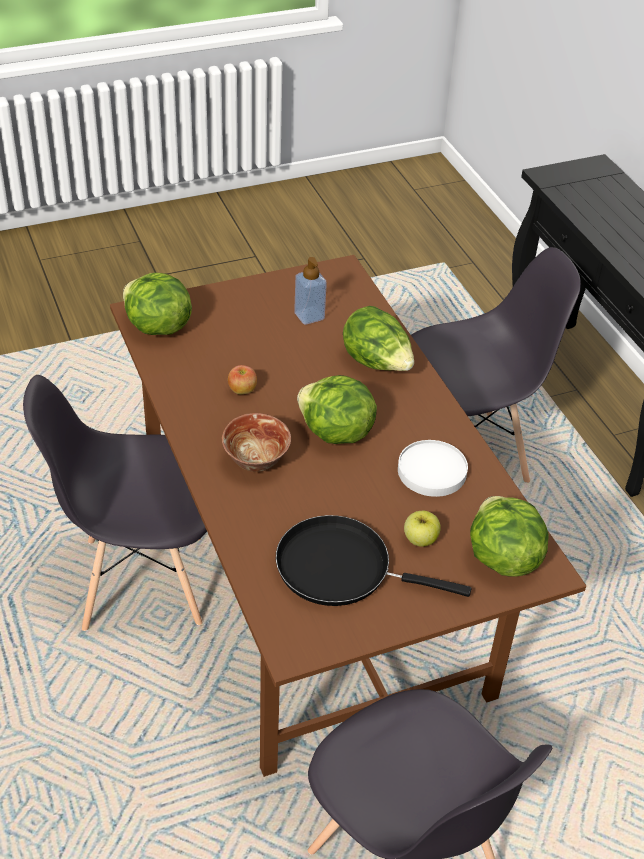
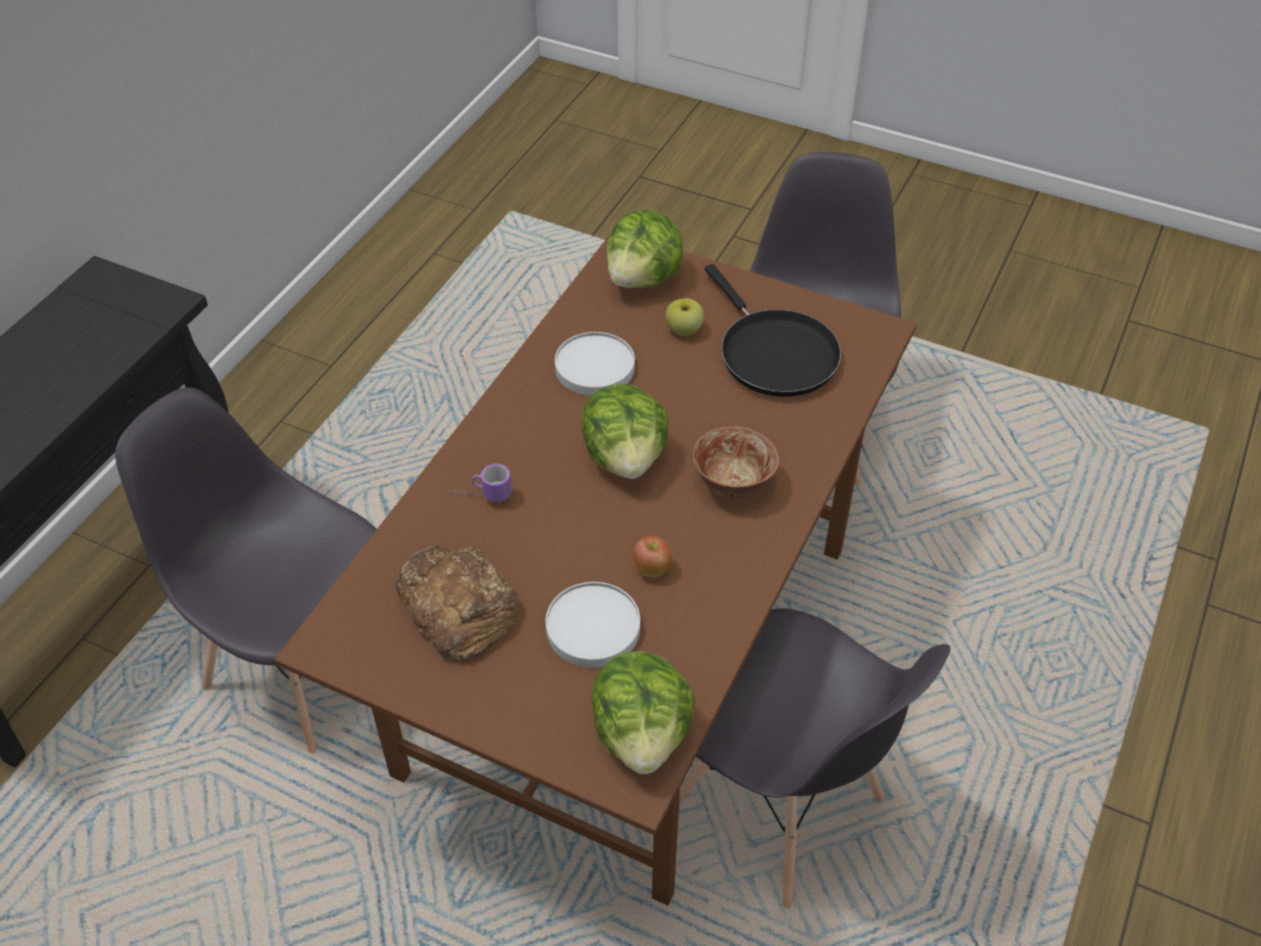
camera: 130 degrees left, 5 degrees up
(236, 348) = (592, 628): none -> white plate
(309, 316) = (458, 608): soap dispenser -> bread
(377, 363) = (480, 496): lettuce -> mug

